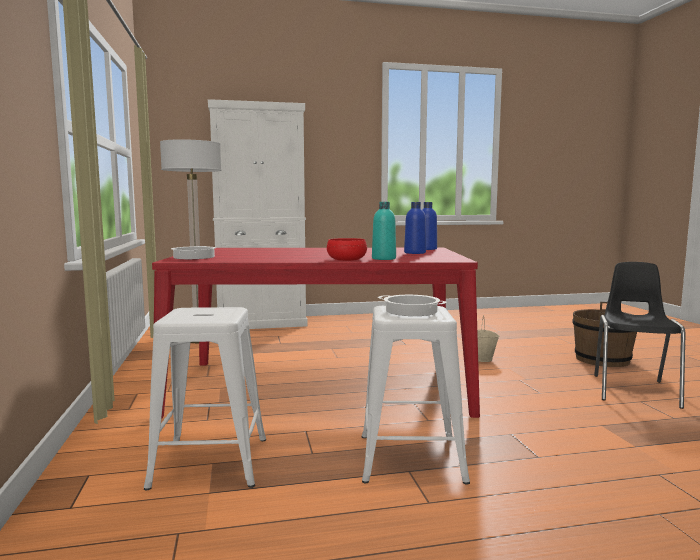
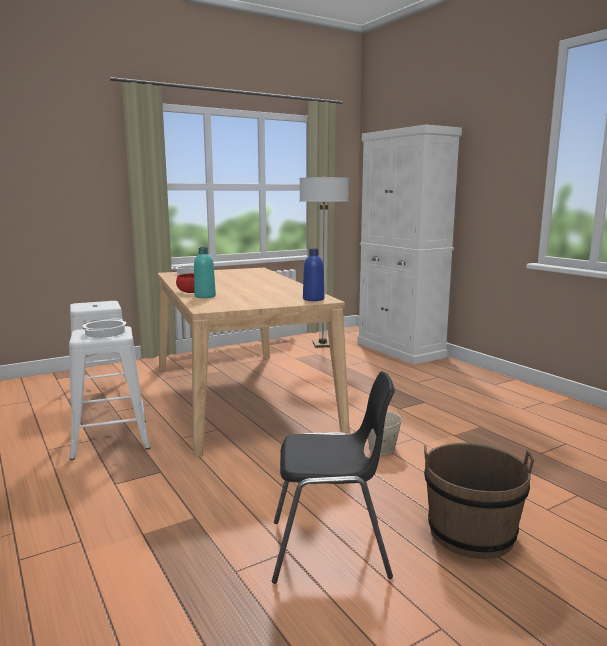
camera: 70 degrees right, 5 degrees up
(320, 386) = (240, 395): red dining table -> beige dining table
(415, 253) = (265, 299): blue bottle -> none

